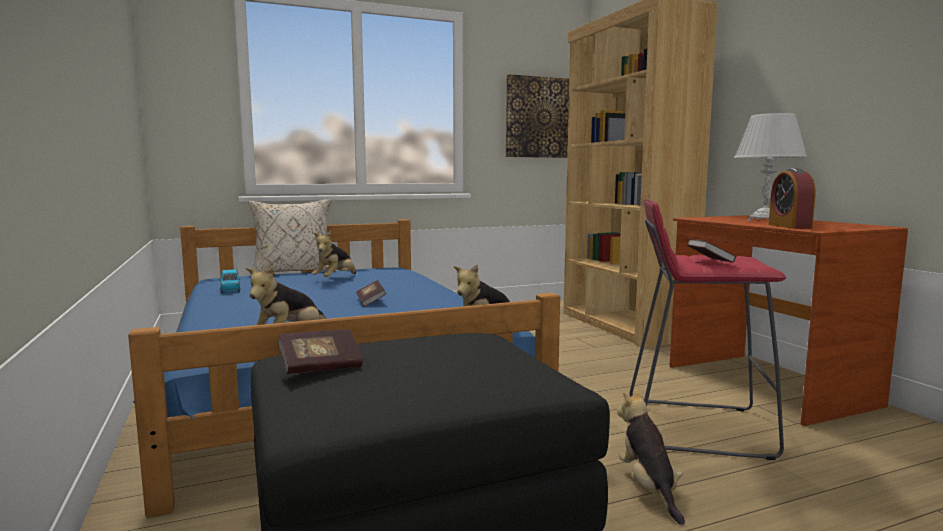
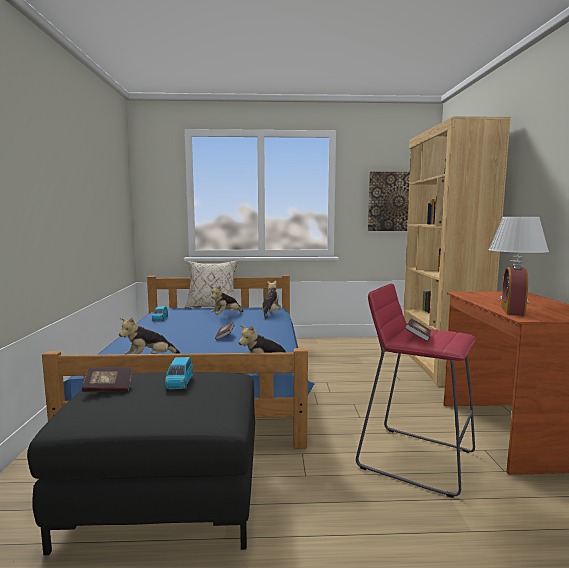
camera: 20 degrees right, 0 degrees up
(426, 348) = (179, 382): none -> blue toy car
(648, 488) = (335, 498): plush toy -> plush toy (270, 313)

